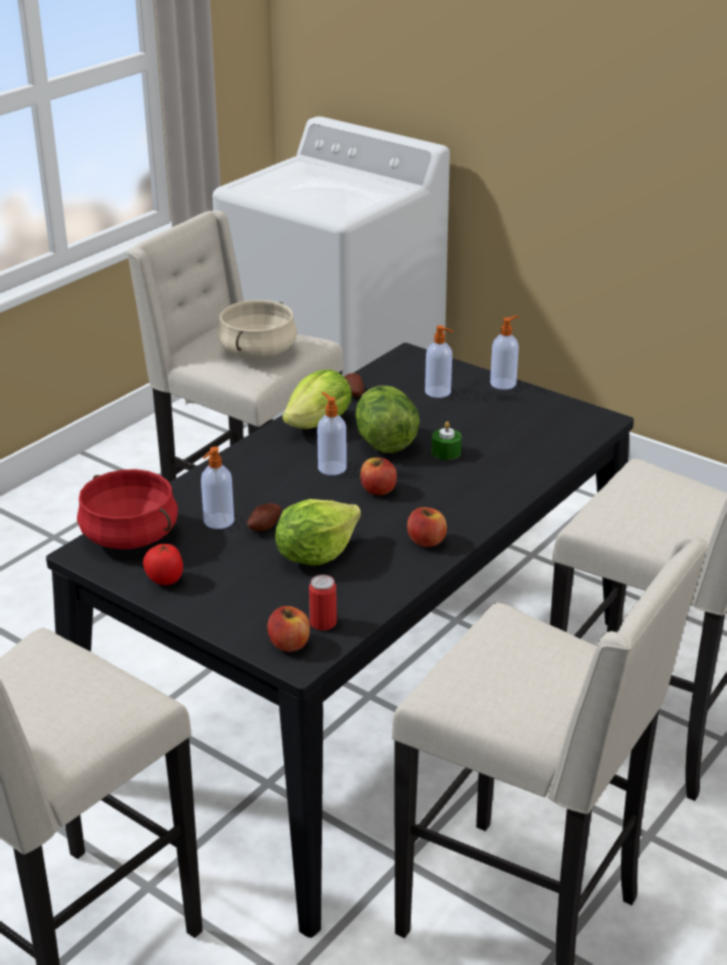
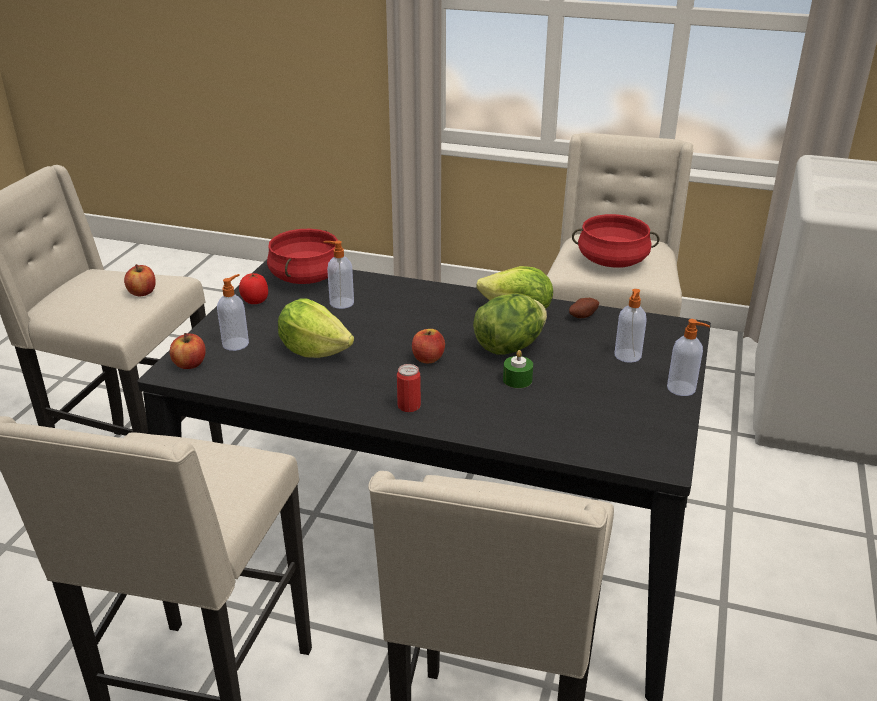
camera: 70 degrees right, 0 degrees up
(258, 352) = (612, 261): beige cooking pot -> red cooking pot
(263, 526) = (343, 321): potato -> none
(323, 623) = (221, 372): can -> can (409, 406)
(331, 467) = (449, 331): soap dispenser -> soap dispenser (236, 343)
(426, 541) = (359, 397): apple -> apple (142, 292)

